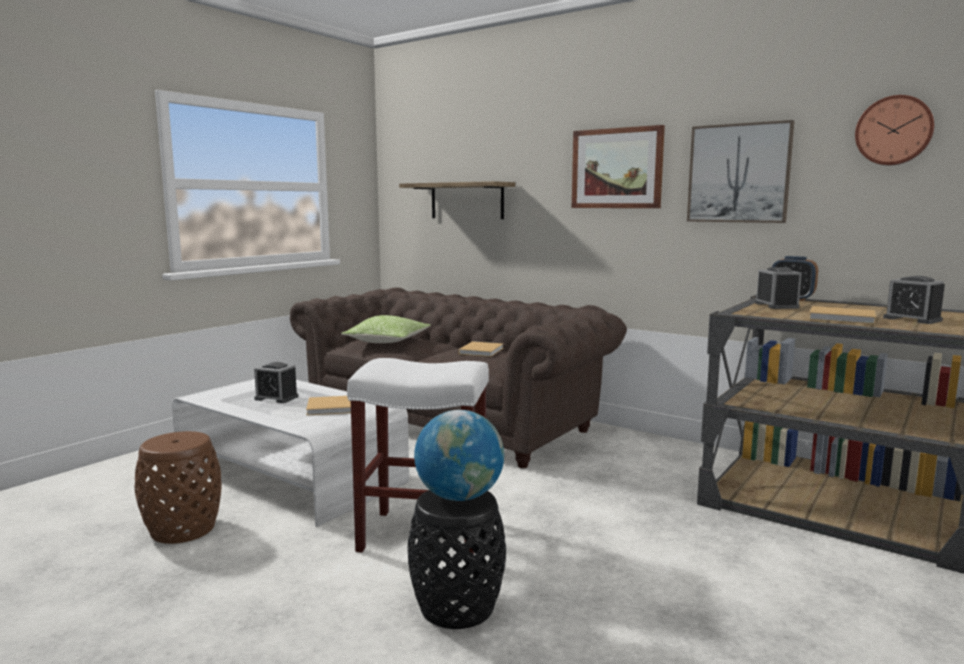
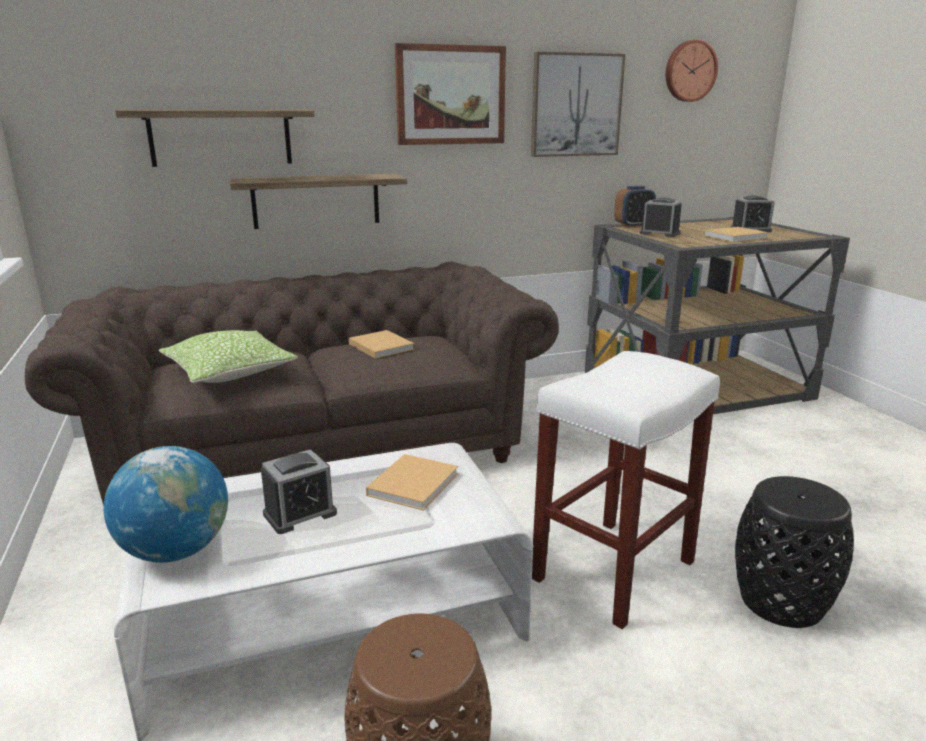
camera: 55 degrees left, 10 degrees up
(459, 496) = (796, 492): globe -> globe (176, 551)
(516, 247) = (316, 201): none -> shelf

